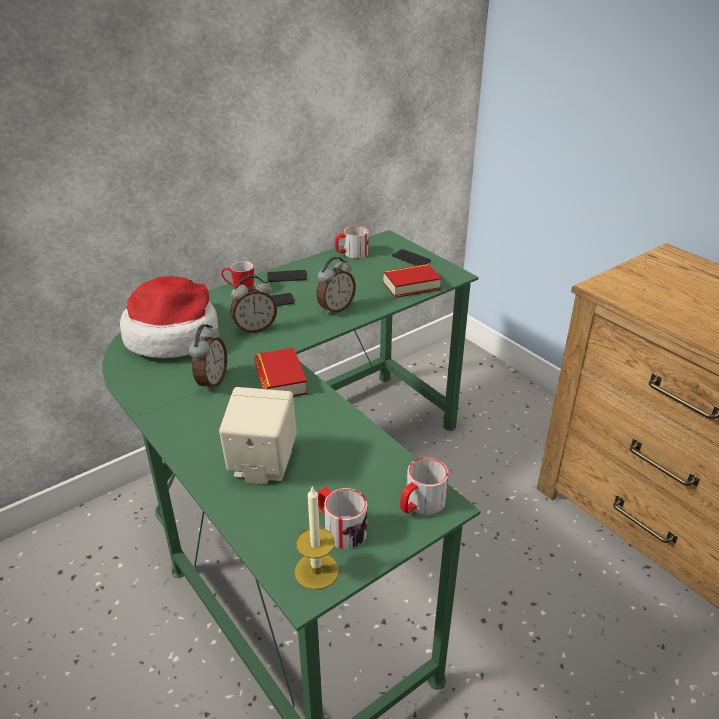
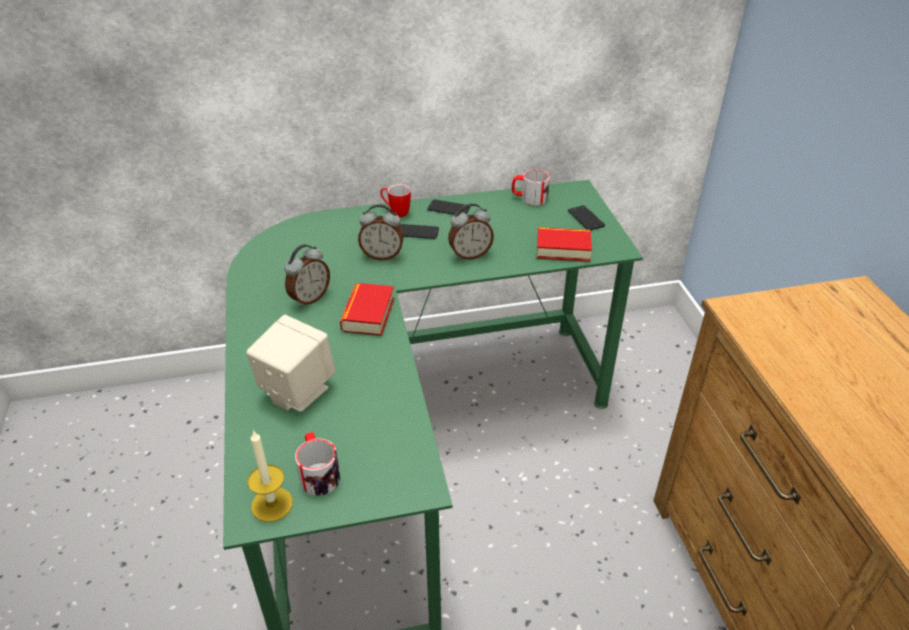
camera: 25 degrees right, 5 degrees up
(174, 336) = (309, 244): hat -> none
(420, 504) = (402, 478): mug -> none

